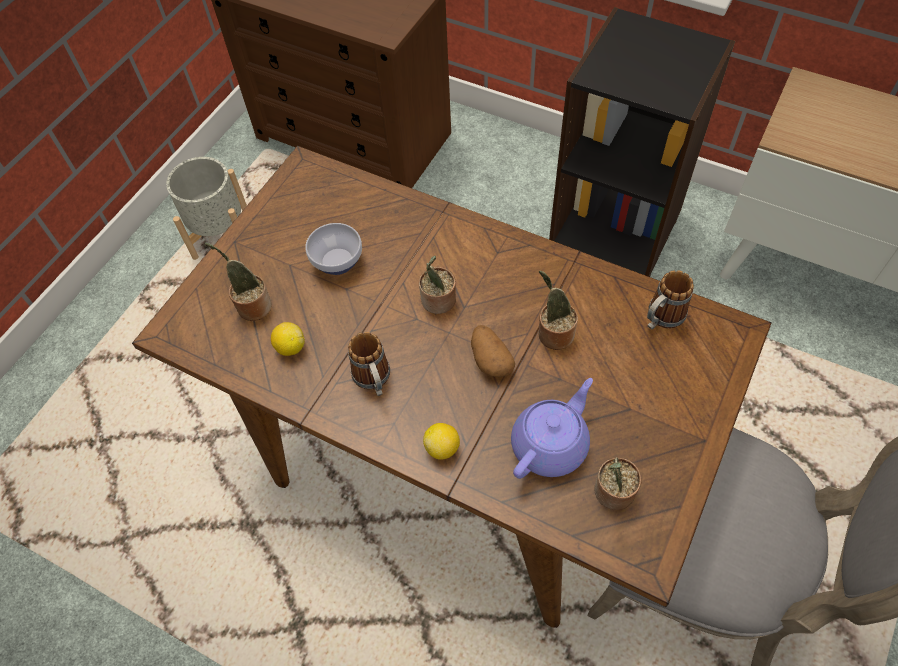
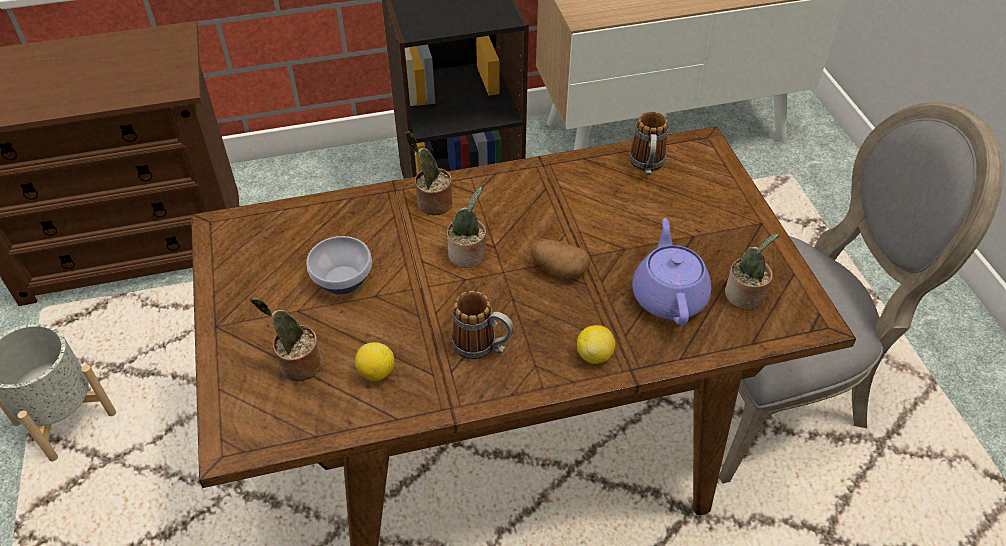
camera: 45 degrees left, 10 degrees down
(553, 333) = (584, 222): potted plant -> potted plant (432, 203)

